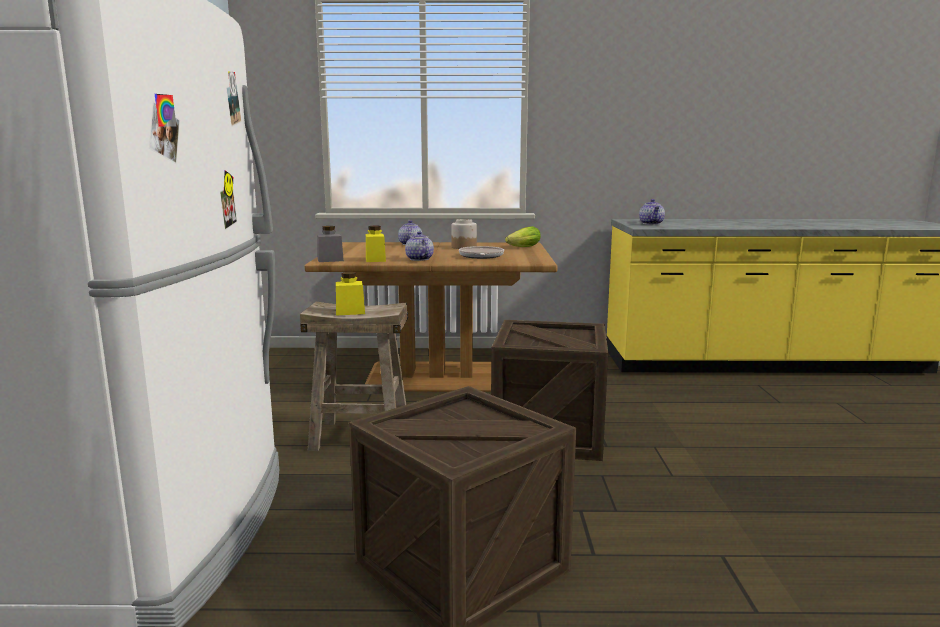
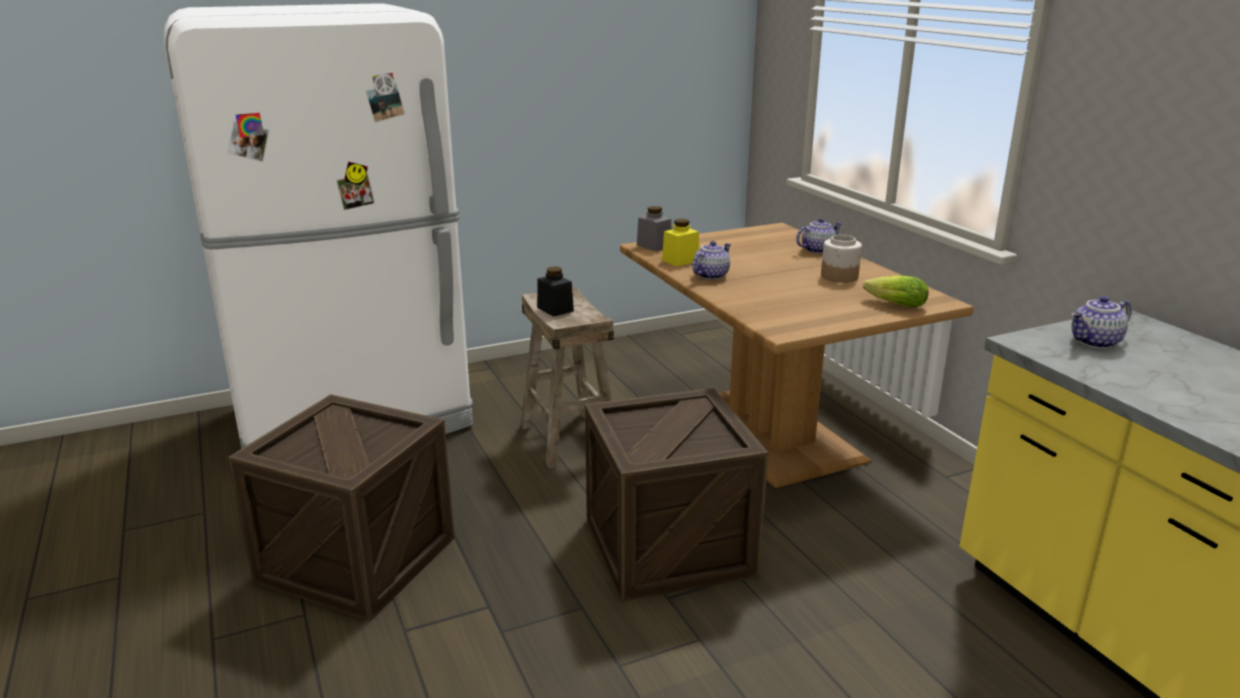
camera: 65 degrees right, 10 degrees up
(350, 312) = (555, 309): yellow jar -> black jar
(481, 256) = (775, 297): frying pan -> none

